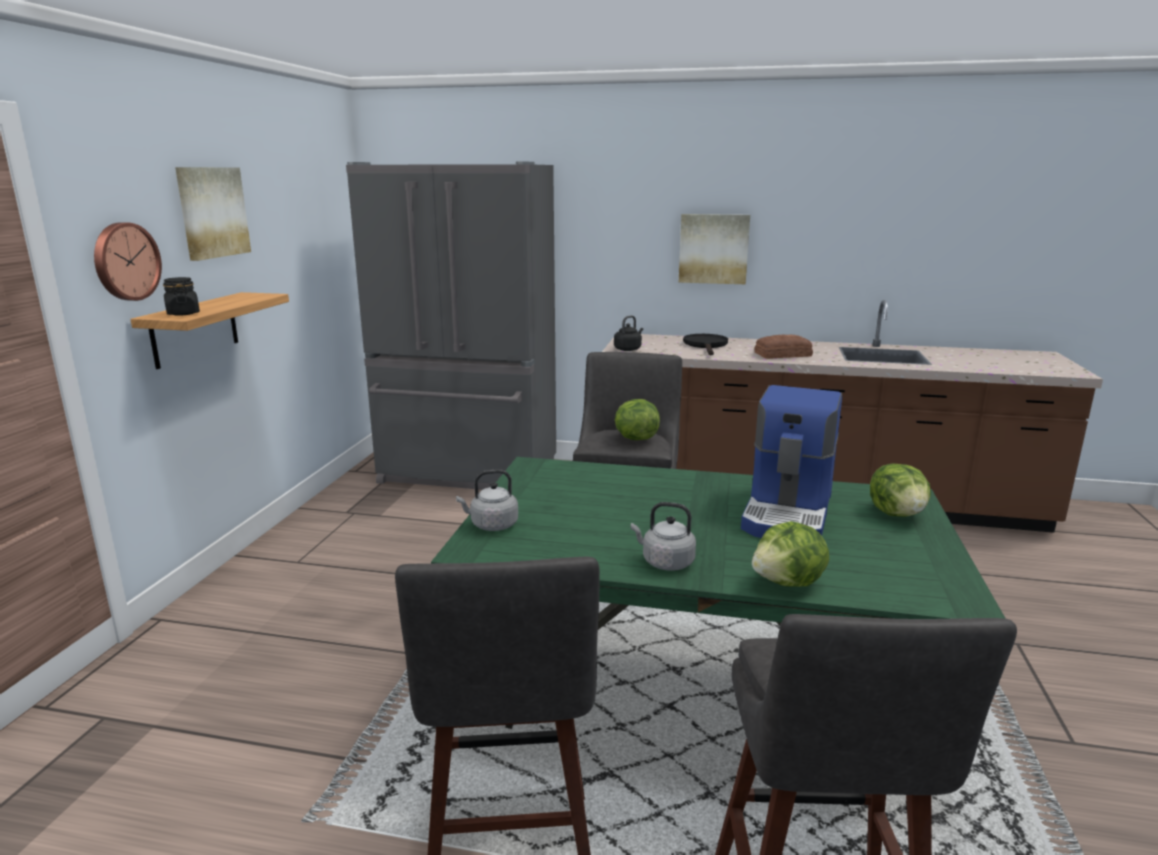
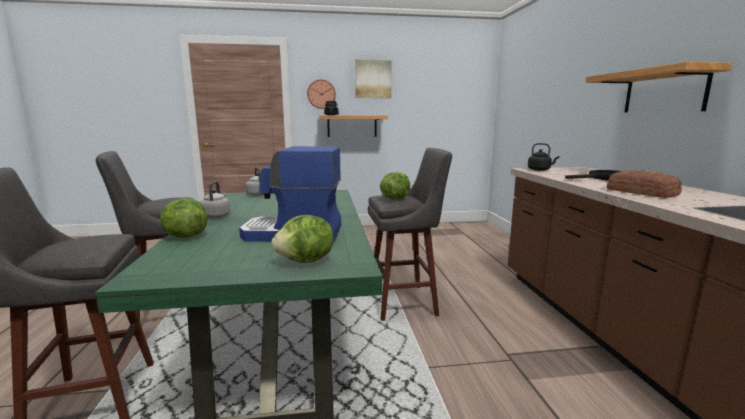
camera: 70 degrees right, 5 degrees down
(468, 473) = (485, 241): grey fridge -> none
(713, 248) = (664, 91): picture -> shelf

